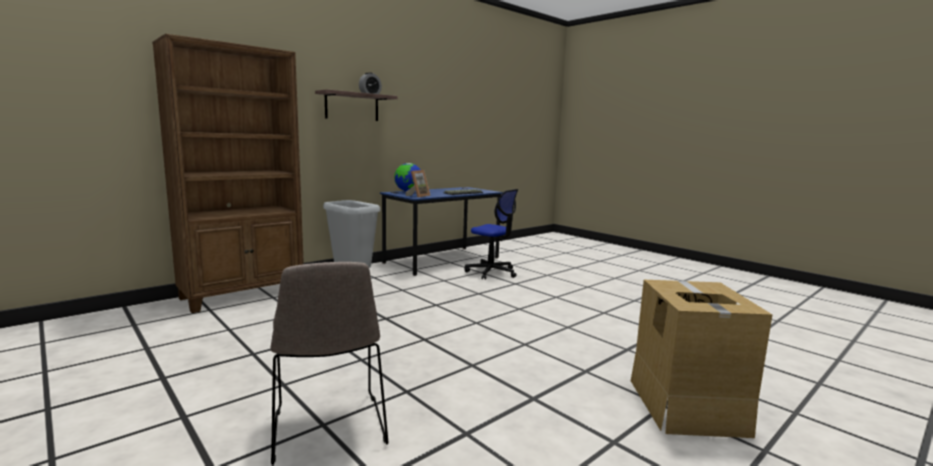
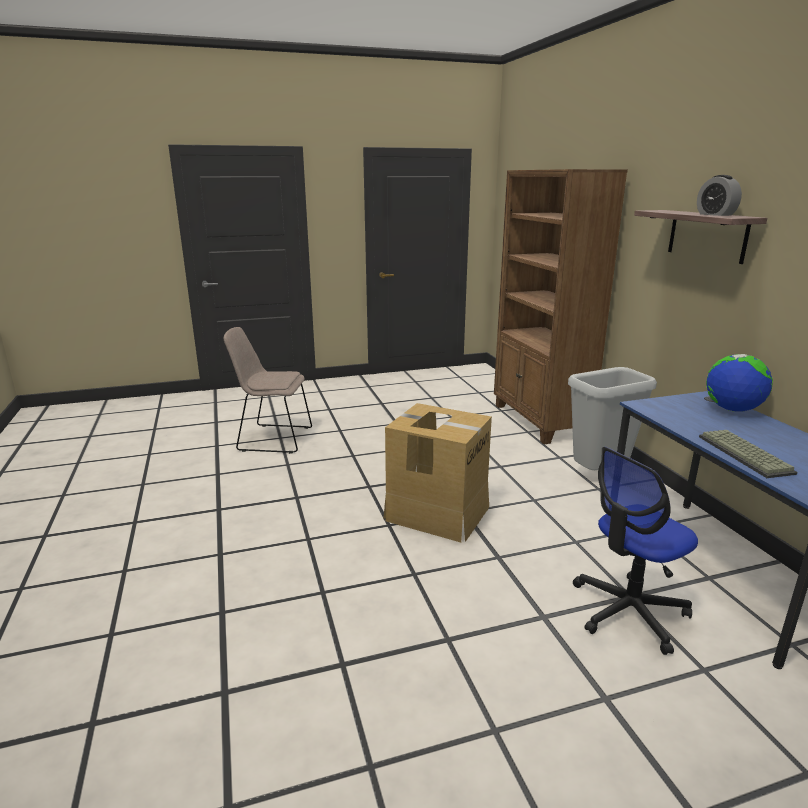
camera: 115 degrees right, 10 degrees up
(418, 196) = (660, 408): picture frame -> none
(686, 406) = (105, 584): cardboard box -> cardboard box (437, 513)

